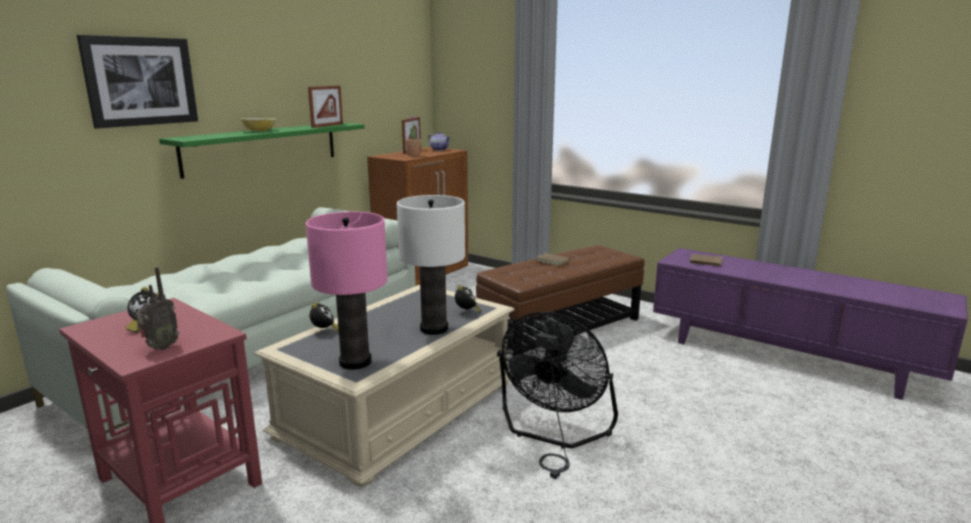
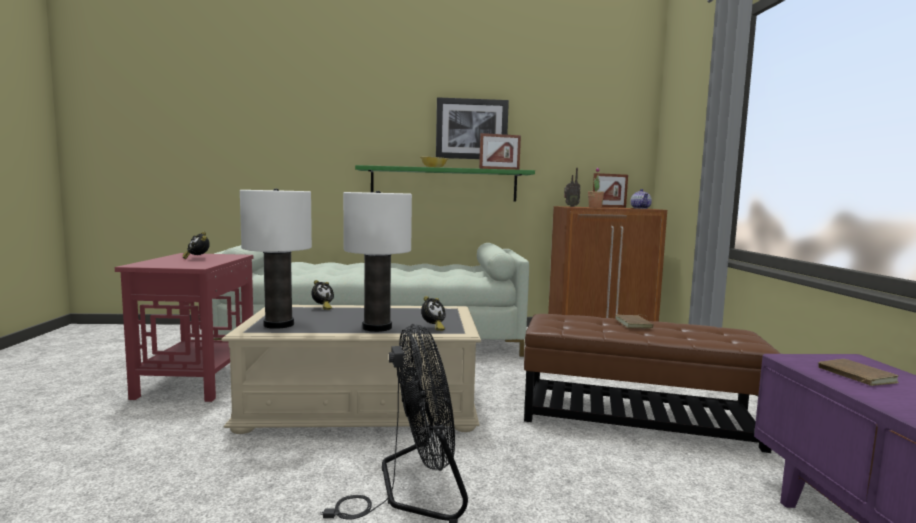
camera: 50 degrees right, 10 degrees down
(141, 81) = (353, 125): picture -> picture (471, 129)
(160, 348) = (163, 264): radio -> radio (570, 206)
(355, 362) = (278, 324): pink table lamp -> white table lamp

